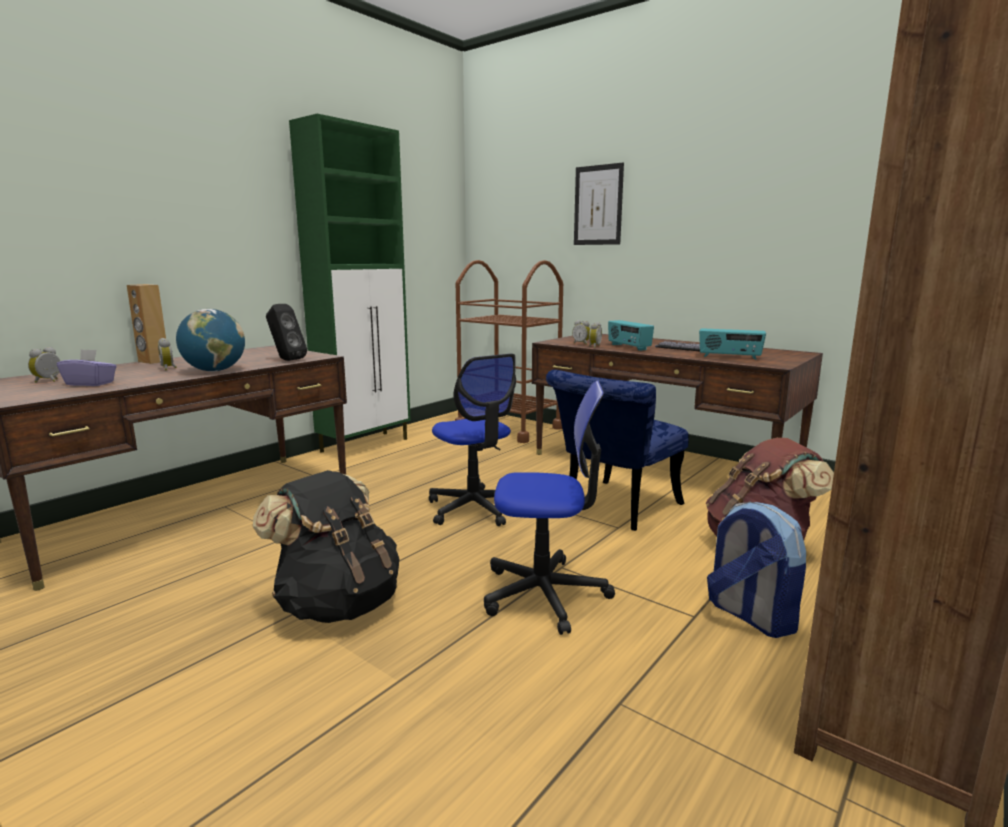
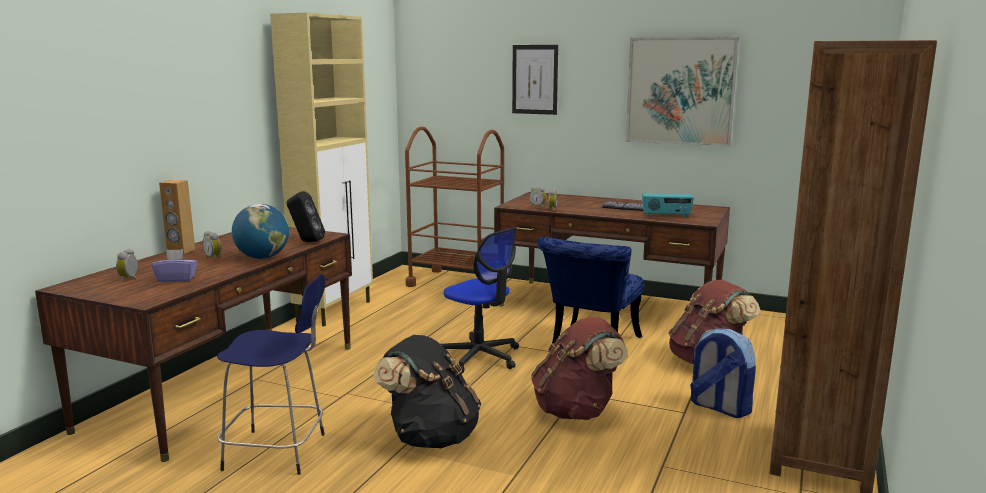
camera: 15 degrees left, 0 degrees up
(157, 597) = (279, 452): none -> blue stool
(366, 445) = (335, 311): green cabinet -> beige cabinet
(545, 594) = (577, 411): office chair -> brown backpack
(628, 347) = (580, 209): radio -> none
(765, 207) = (680, 91): none -> picture

